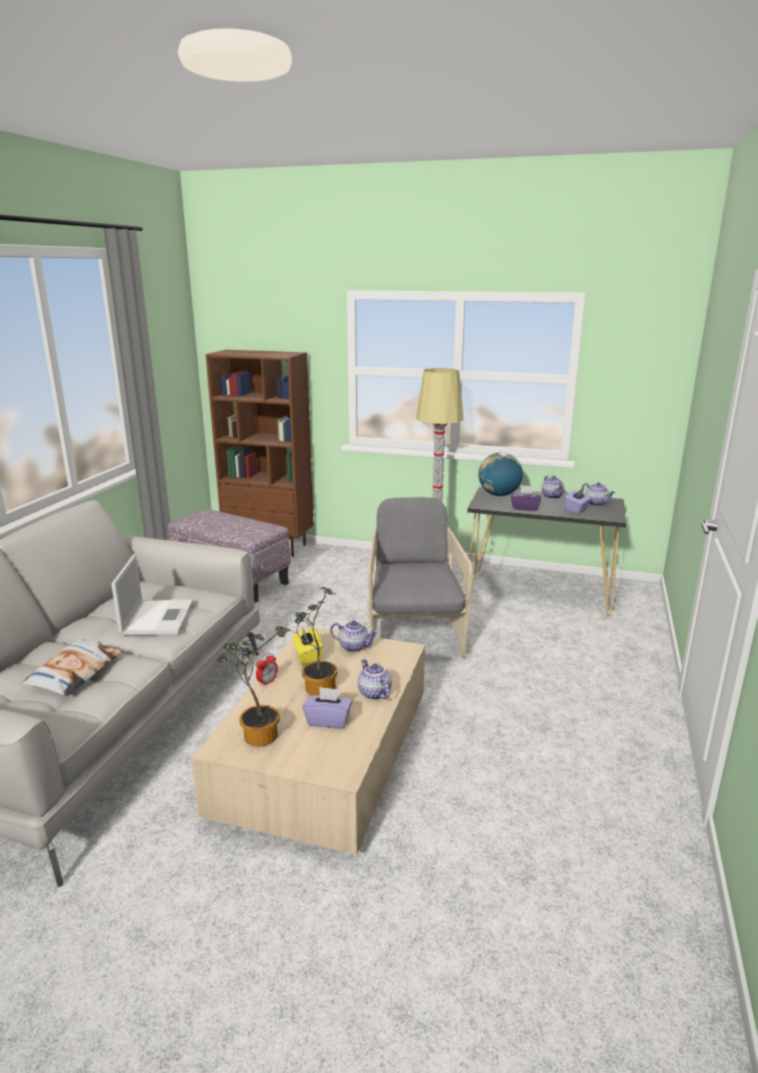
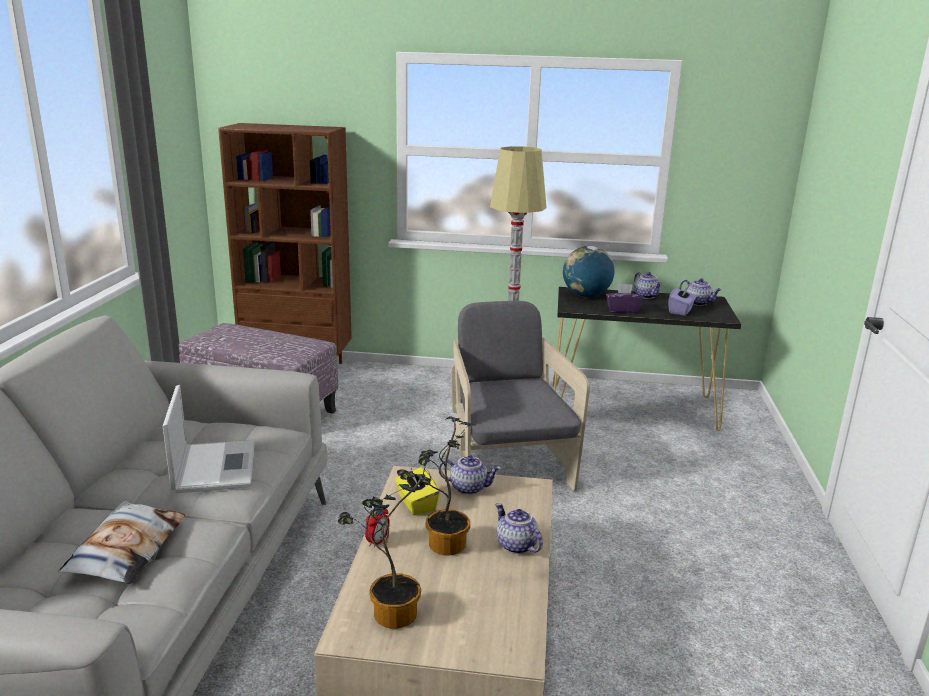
camera: 10 degrees left, 0 degrees up
(328, 720) = (473, 585): purple tissue box -> none

